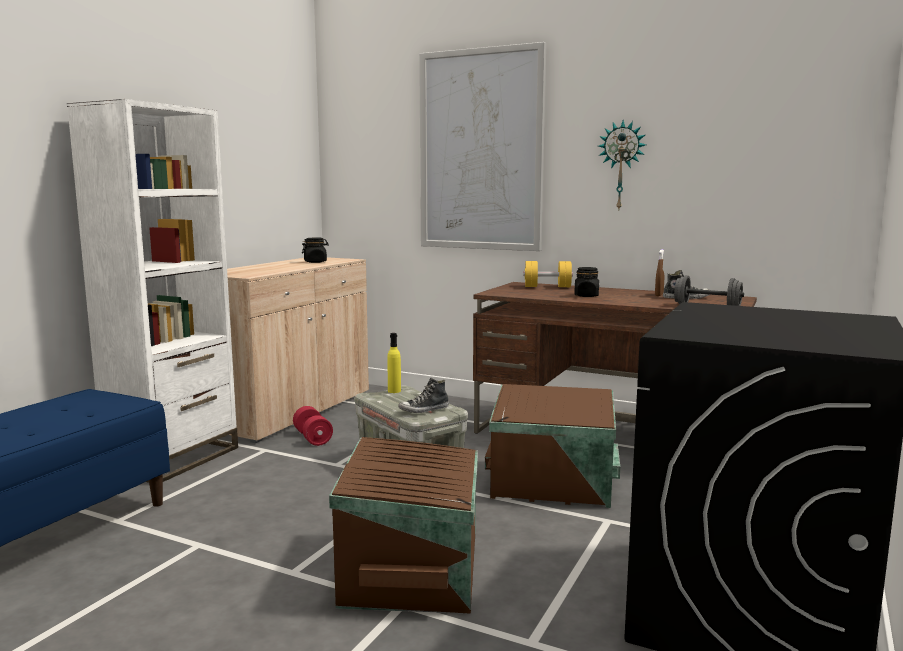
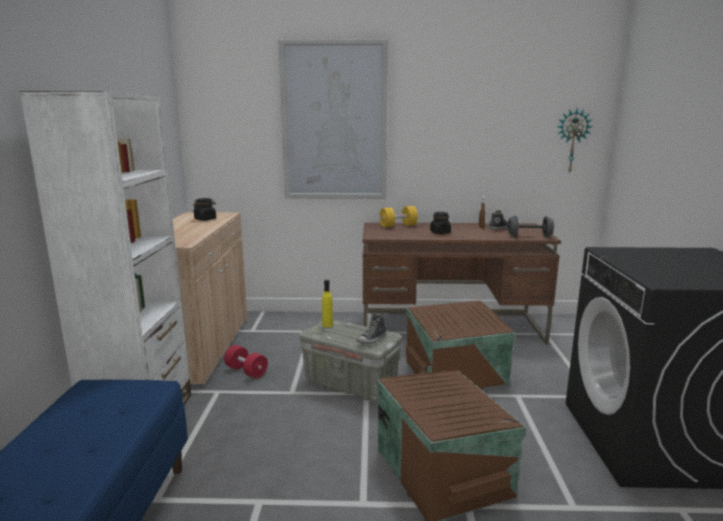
camera: 25 degrees left, 5 degrees up
(621, 165) = (445, 135): wall clock -> wall clock (572, 141)

